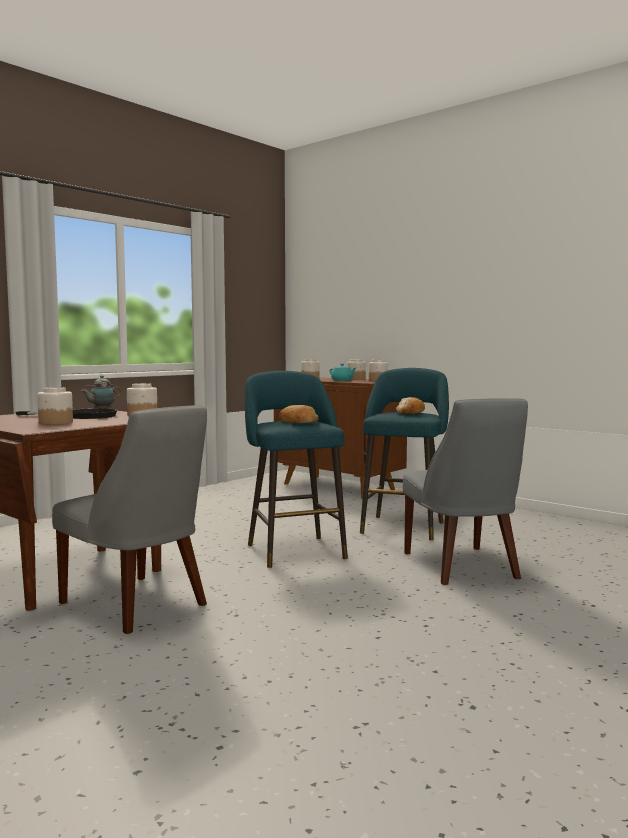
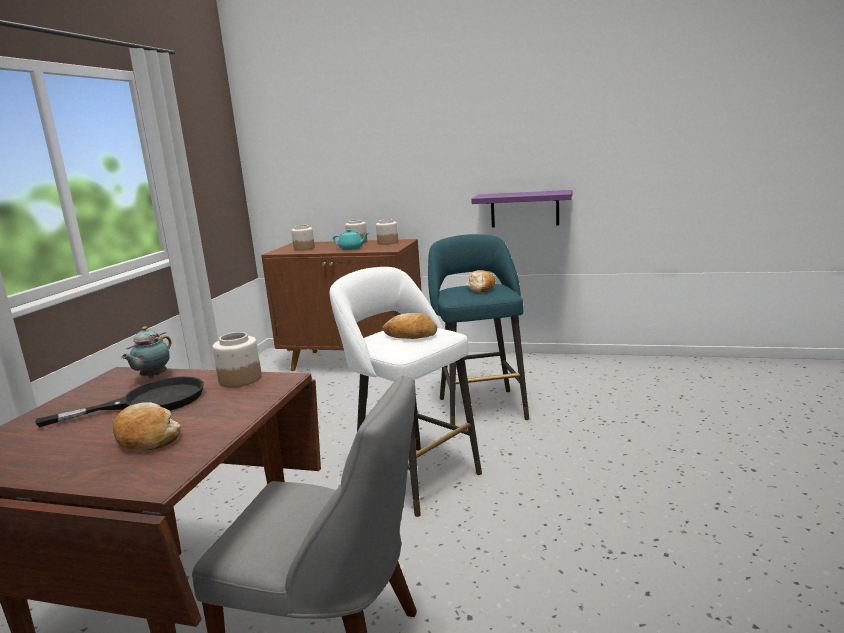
camera: 25 degrees left, 10 degrees up
(55, 422) = (146, 437): jar -> bread
(294, 550) = (412, 476): turquoise stool -> white stool
(462, 567) = (597, 451): grey chair -> none
(503, 359) = (524, 209): none -> purple shelf

